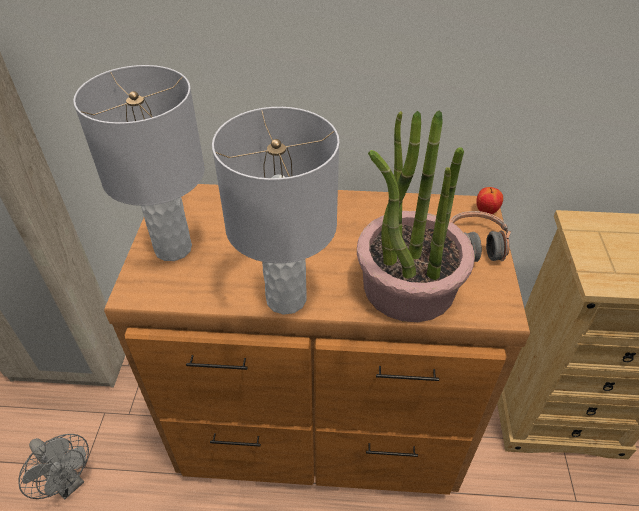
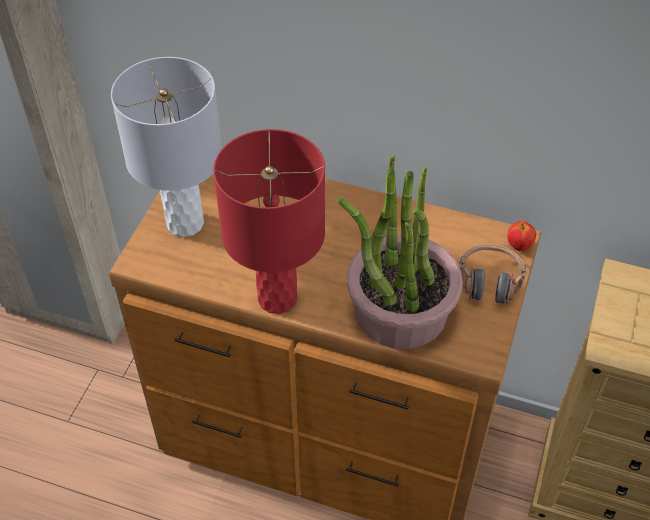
camera: 15 degrees right, 5 degrees up
(68, 483) = (49, 433): grey fan -> none
(287, 298) = (278, 298): grey table lamp -> red table lamp

